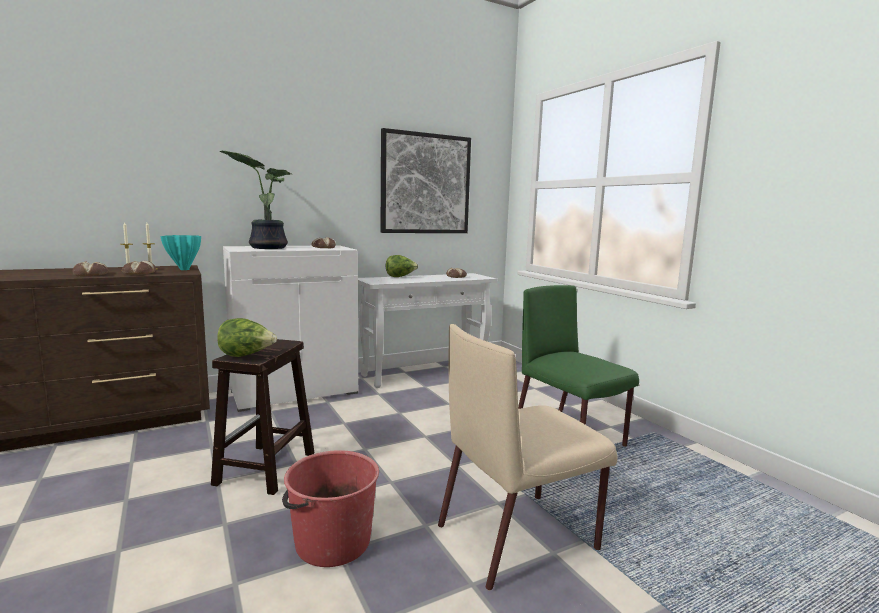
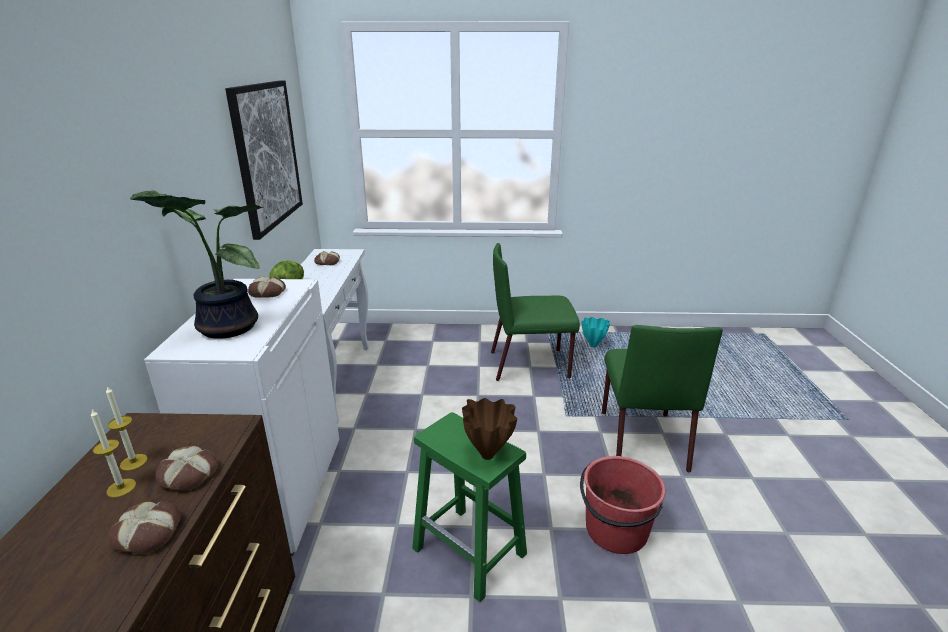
camera: 60 degrees left, 15 degrees up
(184, 269) = (186, 427): turquoise vase -> turquoise vase (592, 346)
(246, 355) = (488, 456): lettuce -> brown vase
(265, 469) = (471, 552): brown stool -> green stool
(519, 536) = (642, 439): beige chair -> green chair

